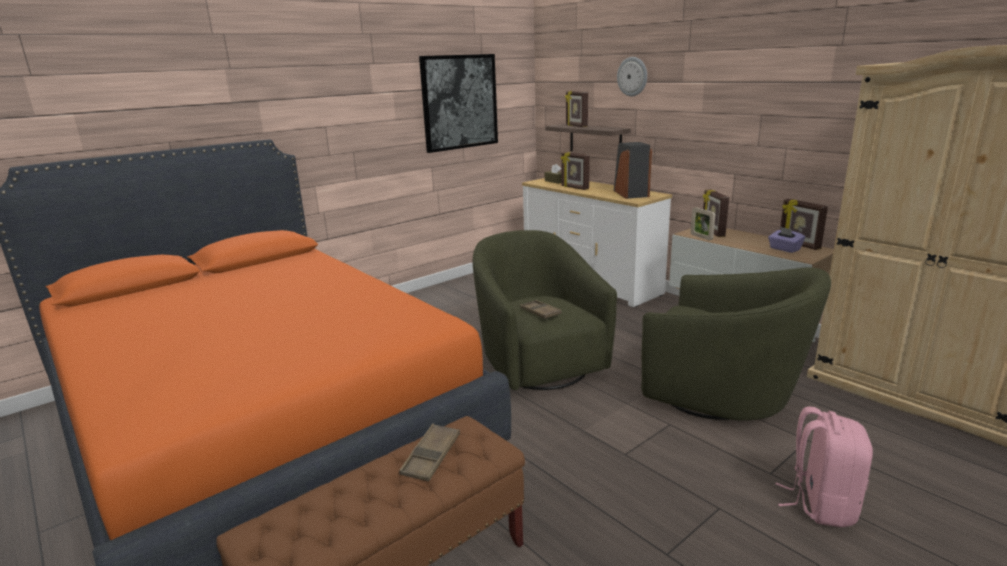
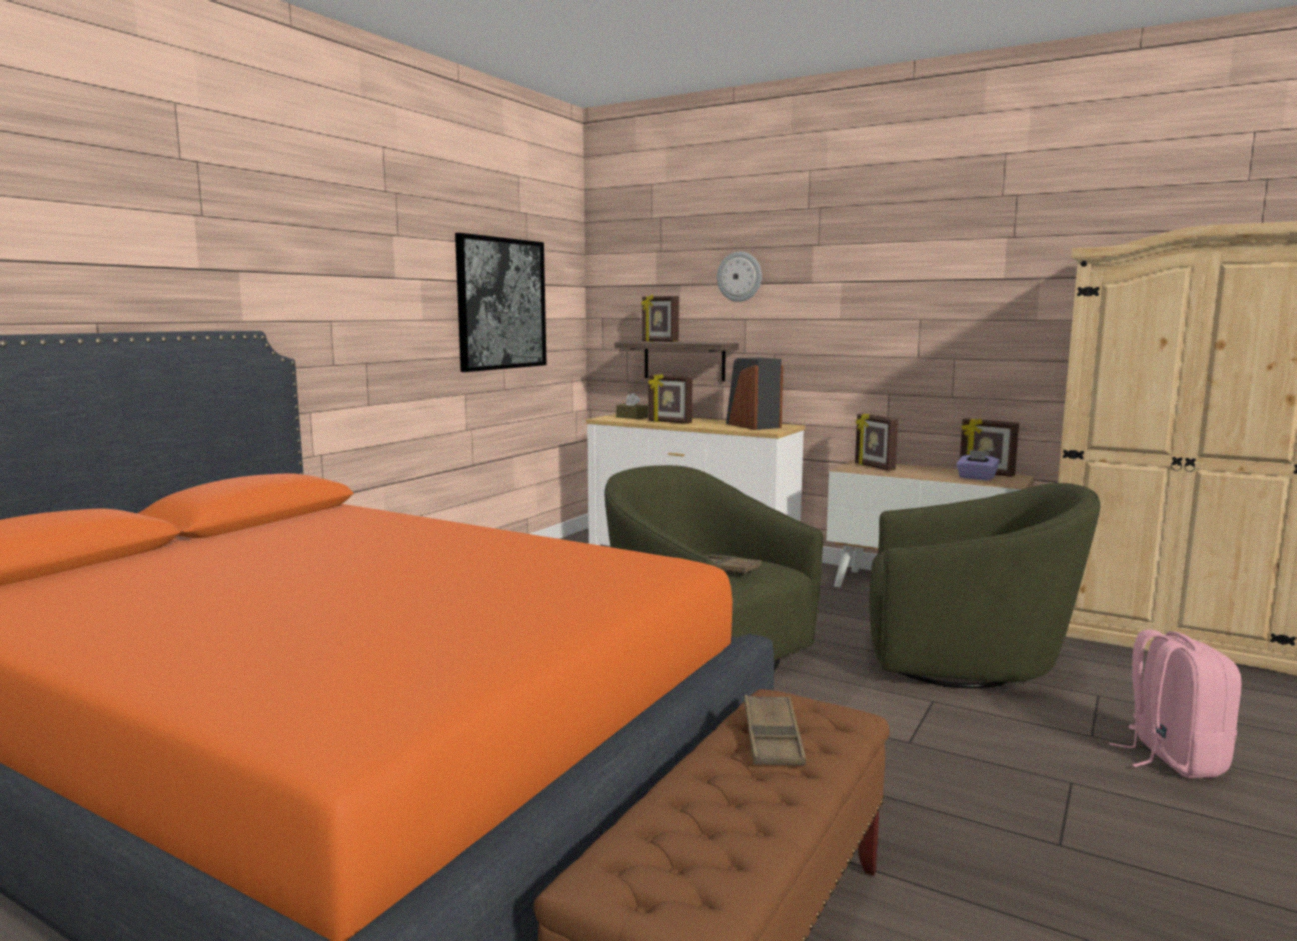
camera: 20 degrees left, 10 degrees down
(701, 237) = (868, 472): picture frame -> none

